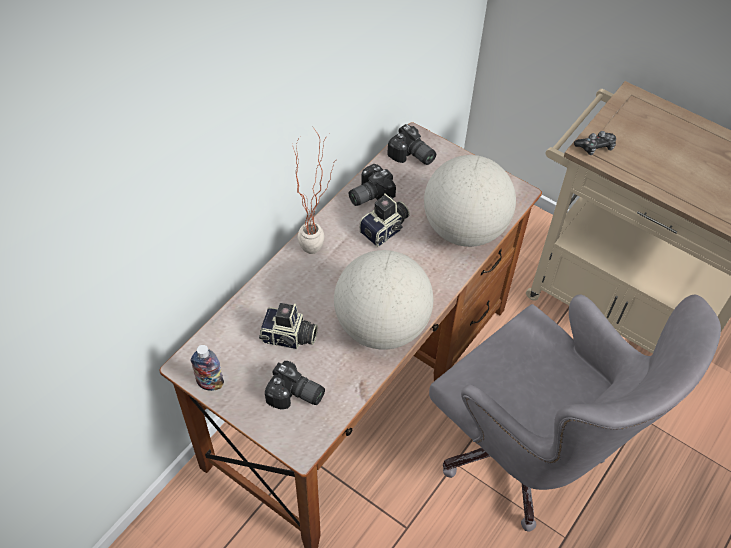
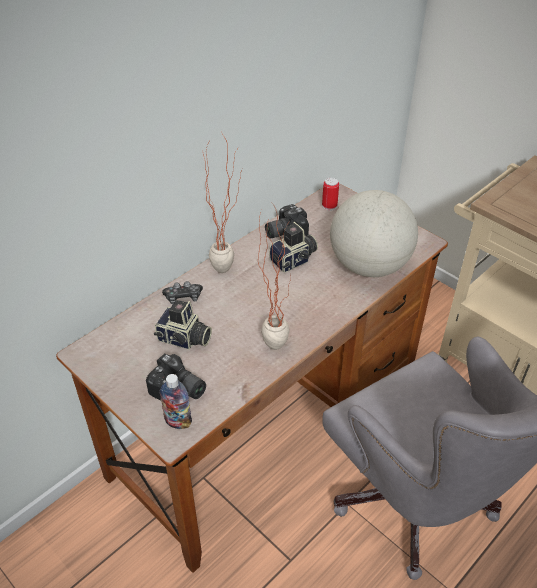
camera: 10 degrees right, 10 degrees down
(210, 383) = (100, 370): bottle -> bottle (178, 422)
(381, 326) = (274, 338): globe -> potted plant
(411, 156) = (329, 206): camera -> can
(595, 147) = (501, 202): game controller -> game controller (183, 297)

